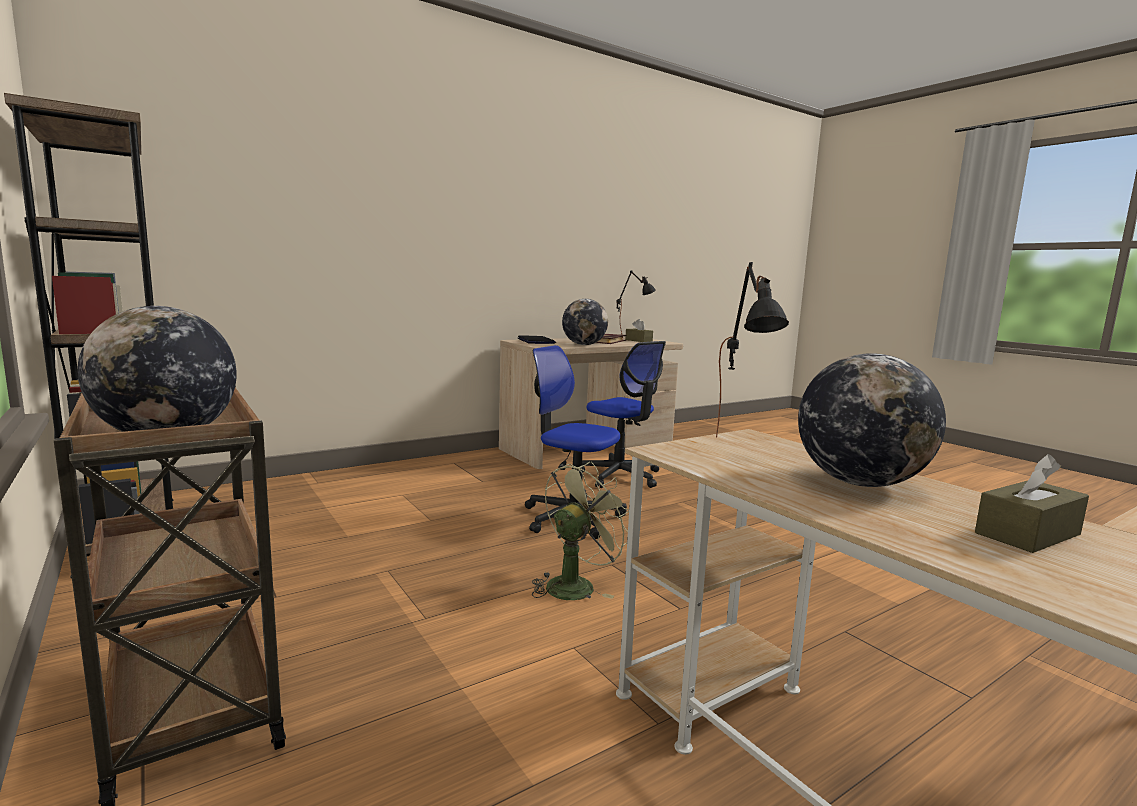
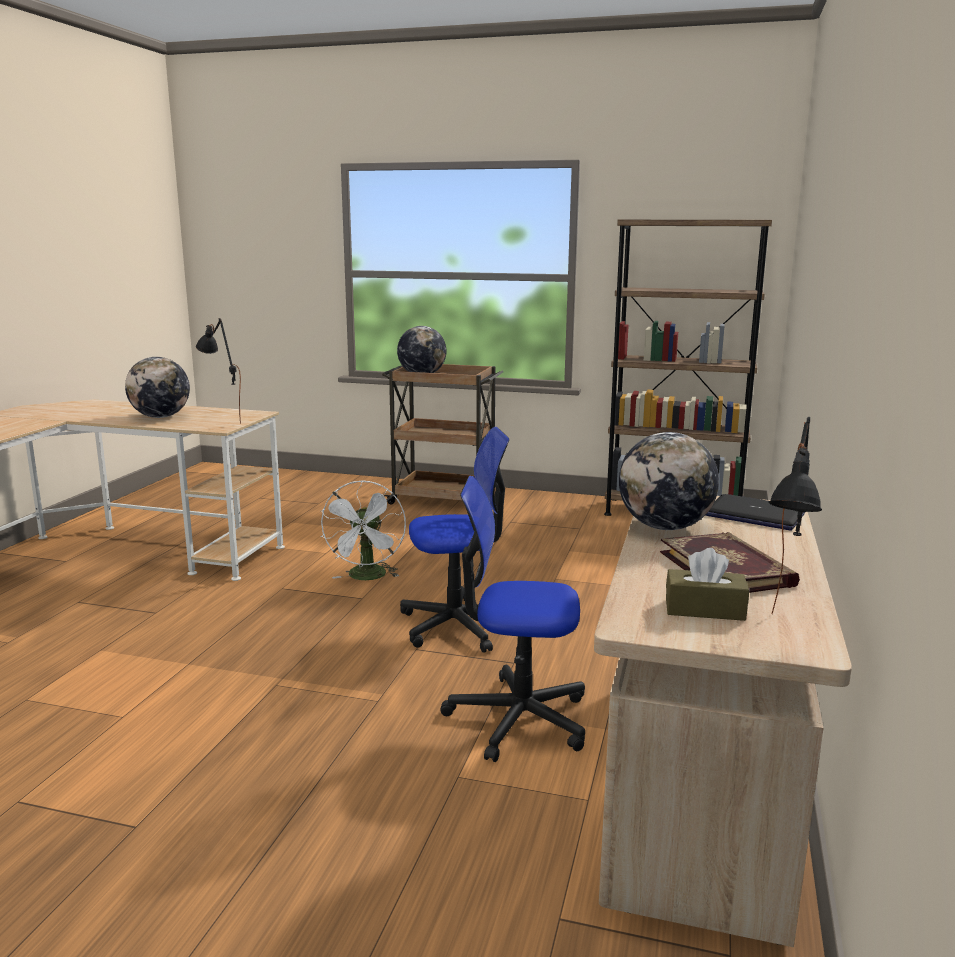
camera: 140 degrees right, 5 degrees up
(576, 584) = (367, 577): green fan -> white fan
(1027, 534) = (103, 413): brown tissue box -> none

